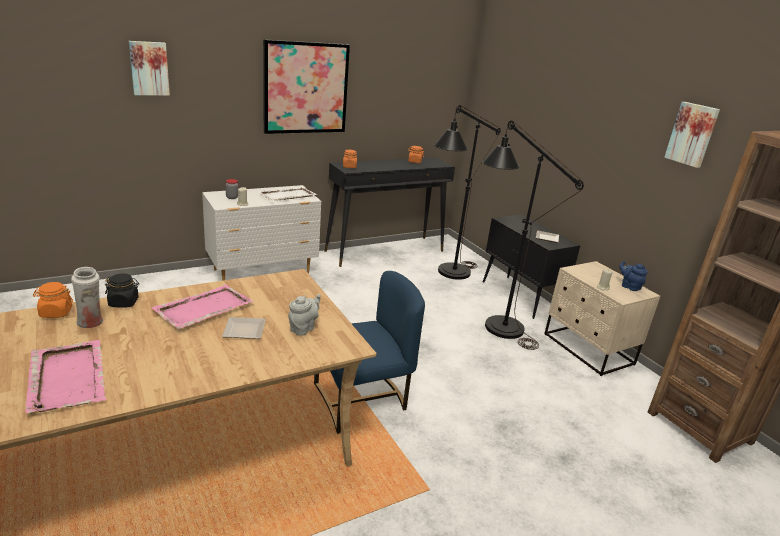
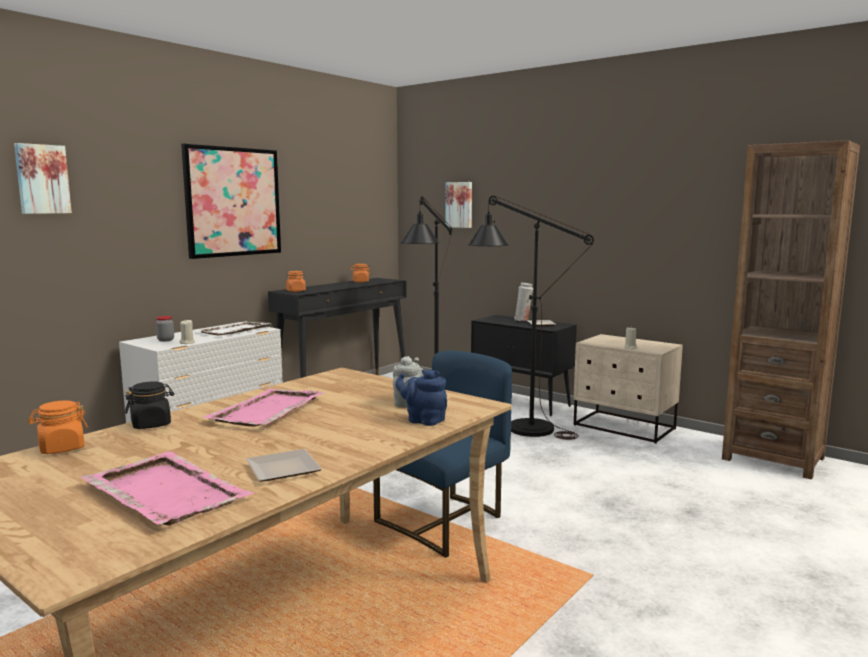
camera: 20 degrees left, 15 degrees down
(91, 323) = (130, 446): white vase -> white vase (523, 320)
(243, 329) = (341, 415): plate -> plate (280, 469)
(629, 286) = (650, 343): blue teapot -> blue teapot (423, 420)
(692, 134) = (668, 179): picture -> picture (459, 205)

